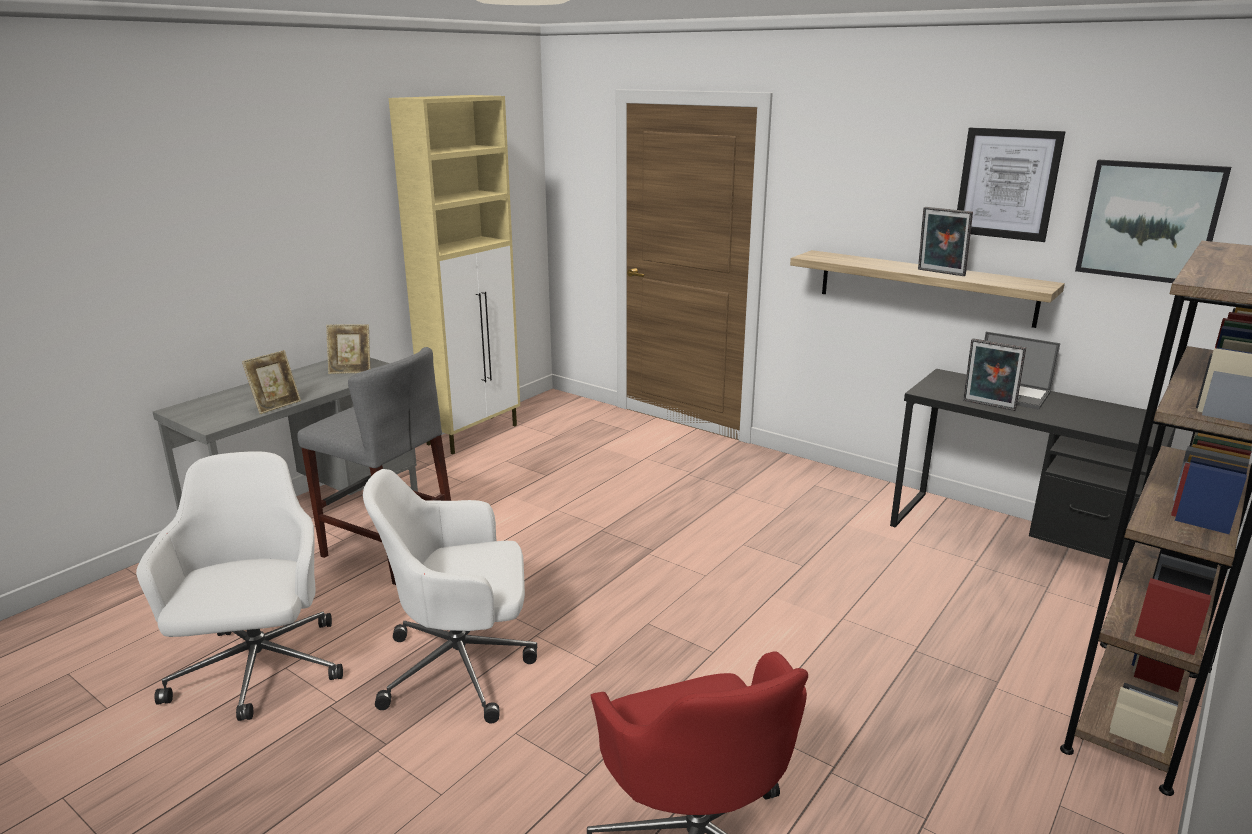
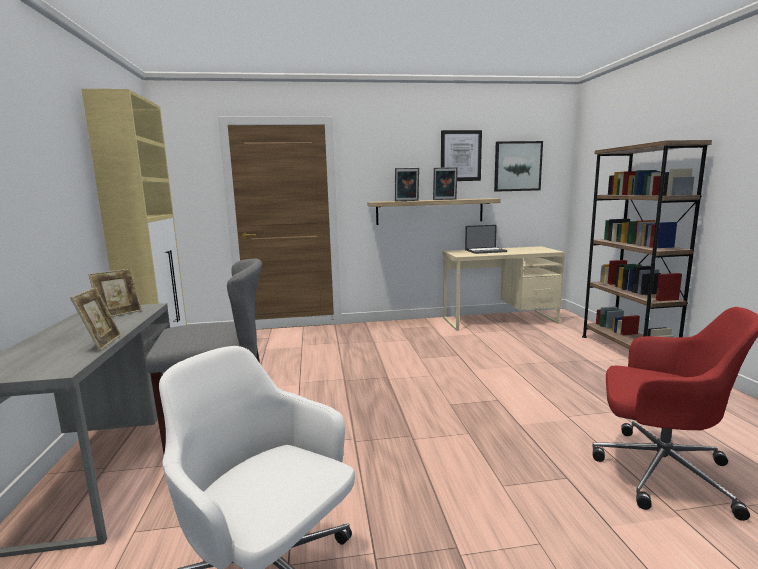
camera: 45 degrees left, 10 degrees down
(462, 667) = (409, 477): white office chair -> none
(988, 406) = (491, 254): picture frame -> picture frame (407, 201)
(1011, 540) = (499, 320): black desk -> beige desk

